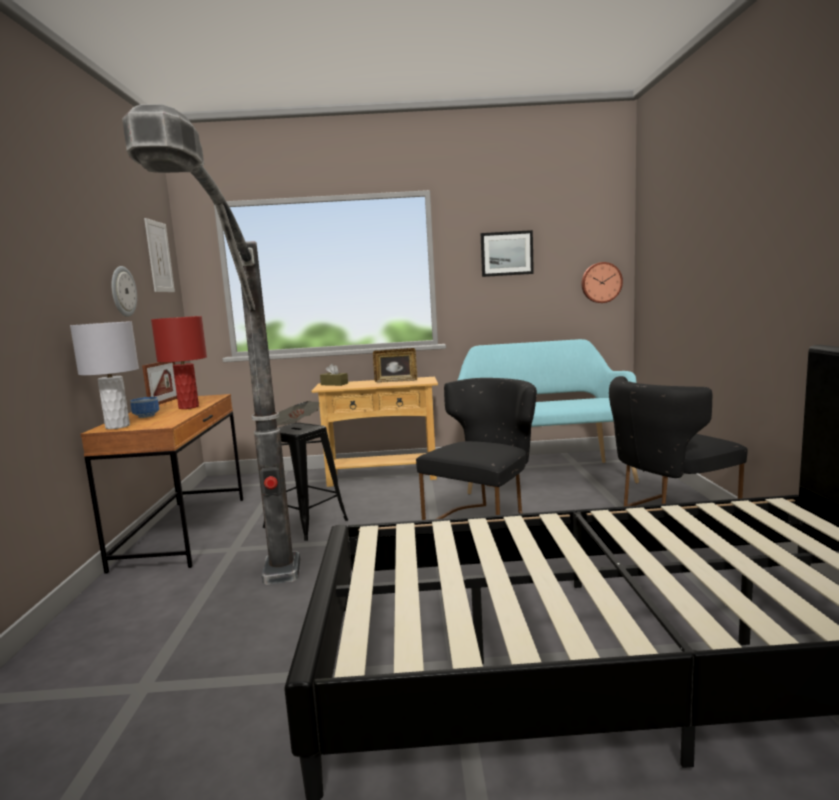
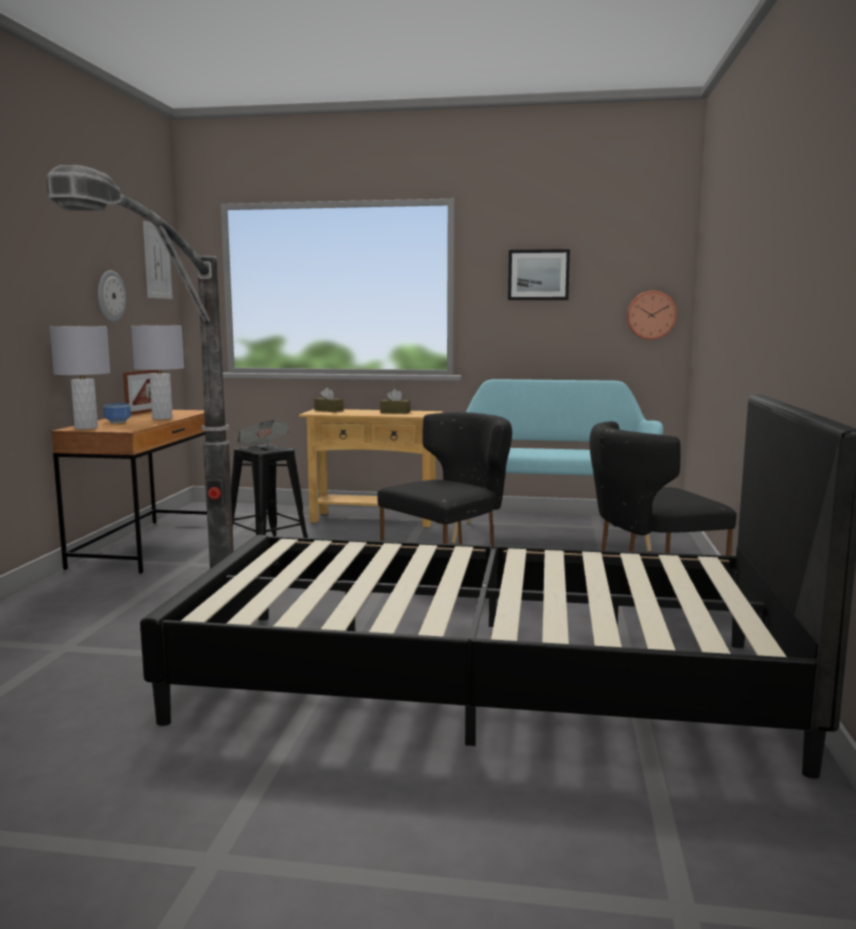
camera: 10 degrees right, 0 degrees up
(189, 407) = (162, 418): red table lamp -> grey table lamp
(396, 381) = (395, 412): picture frame -> brown tissue box

